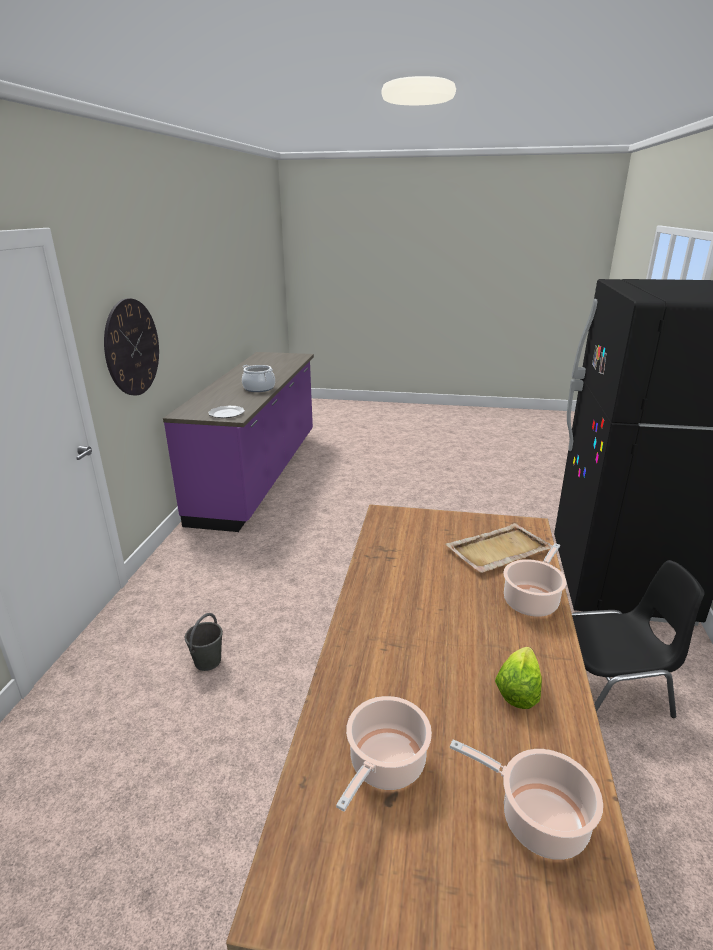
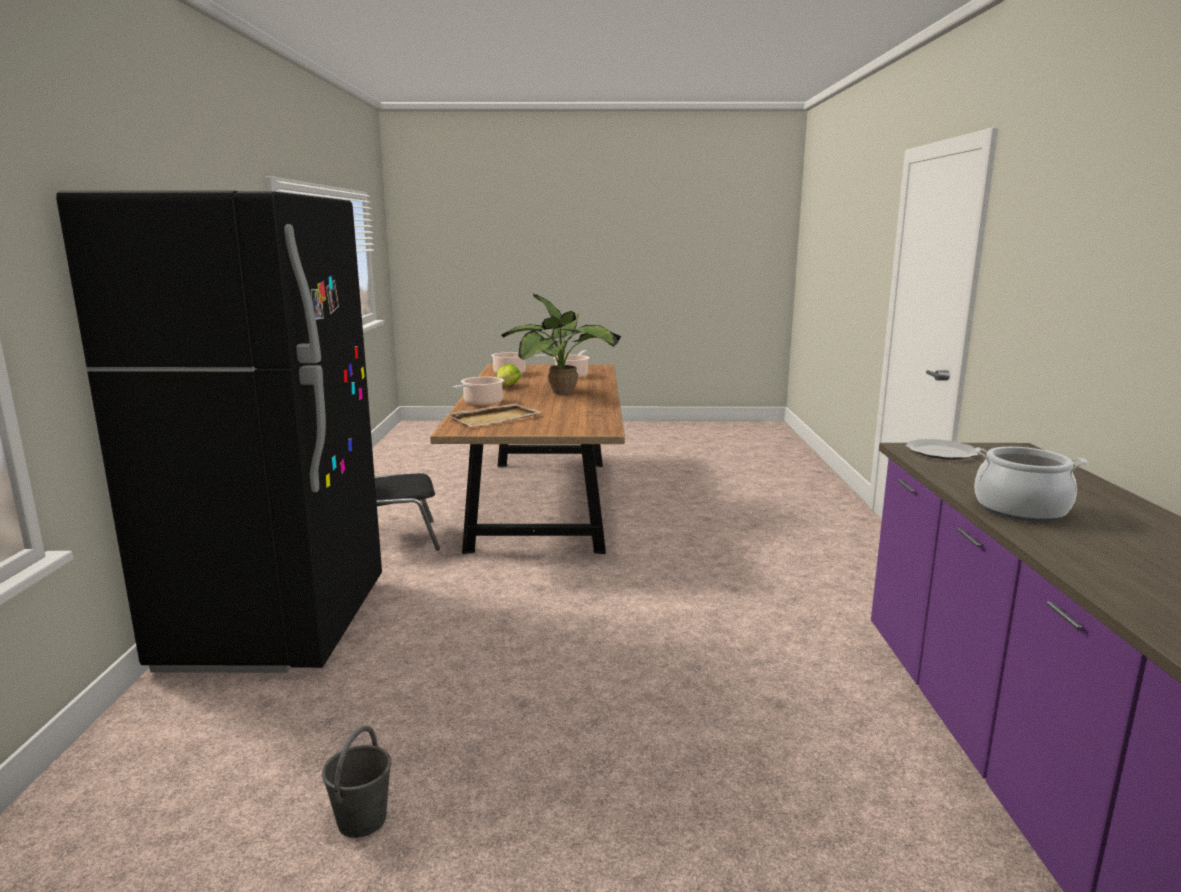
camera: 170 degrees right, 10 degrees down
(132, 347) = (1036, 303): wall clock -> none
(207, 661) = (753, 529): grey bucket -> grey bucket (362, 819)
(414, 634) = (564, 393): none -> potted plant

